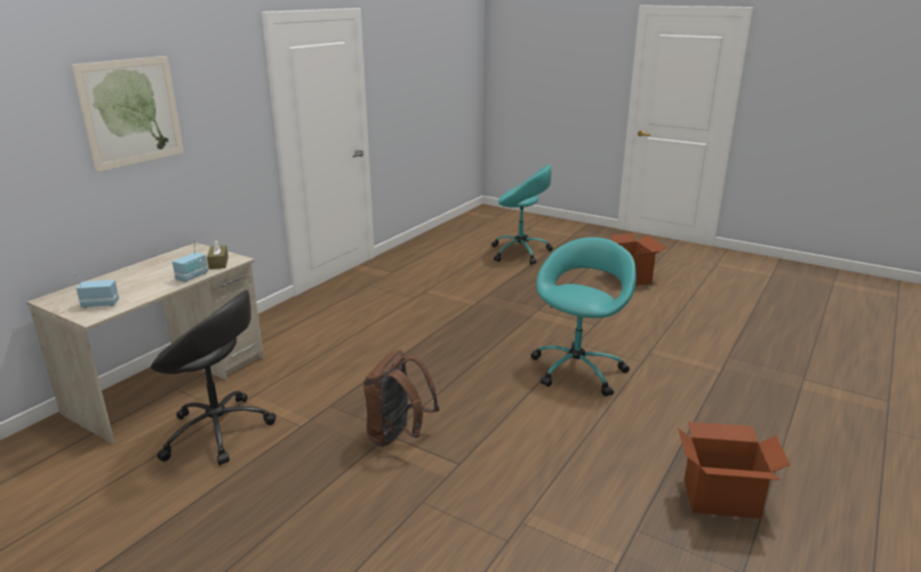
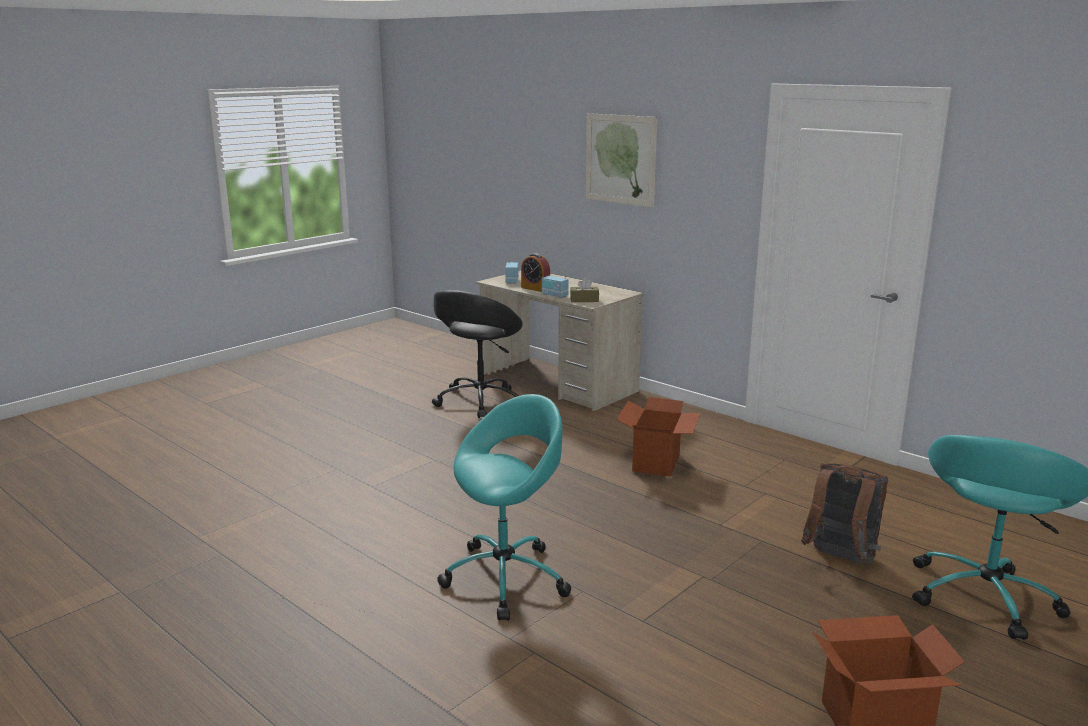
camera: 100 degrees right, 5 degrees down
(152, 288) = (535, 288): none -> alarm clock
(398, 436) = (431, 463): brown backpack -> brown backpack (839, 559)
(578, 370) = (508, 577): turquoise office chair -> turquoise office chair turned 75 degrees counterclockwise
(720, 498) = (211, 614): cardboard box -> cardboard box (657, 463)

